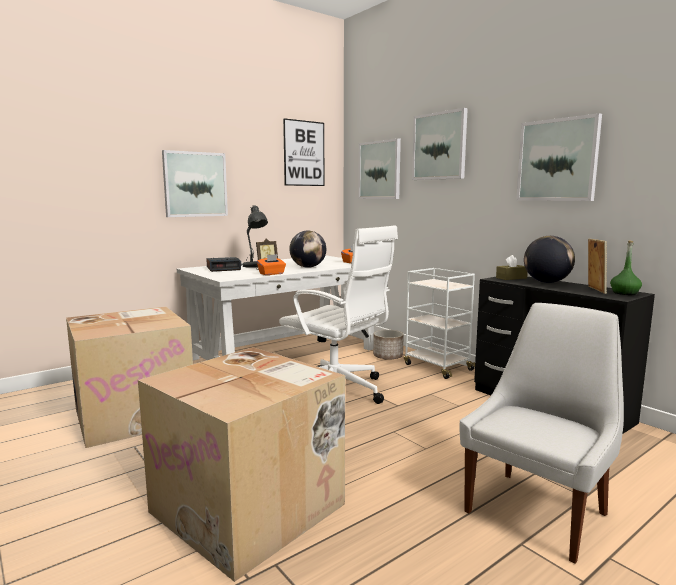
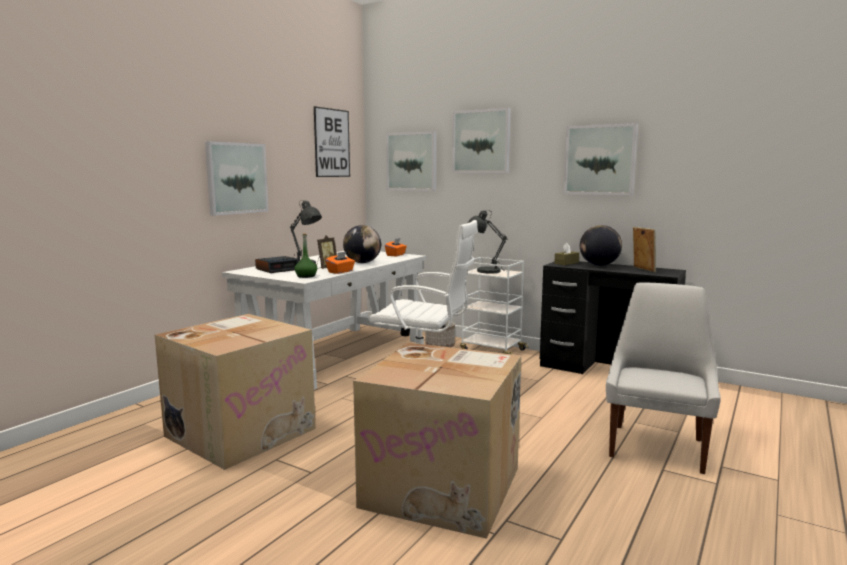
camera: 20 degrees left, 0 degrees up
(433, 282) = (485, 271): none -> grey table lamp
(625, 293) = (666, 270): green bottle -> green bottle (306, 276)

